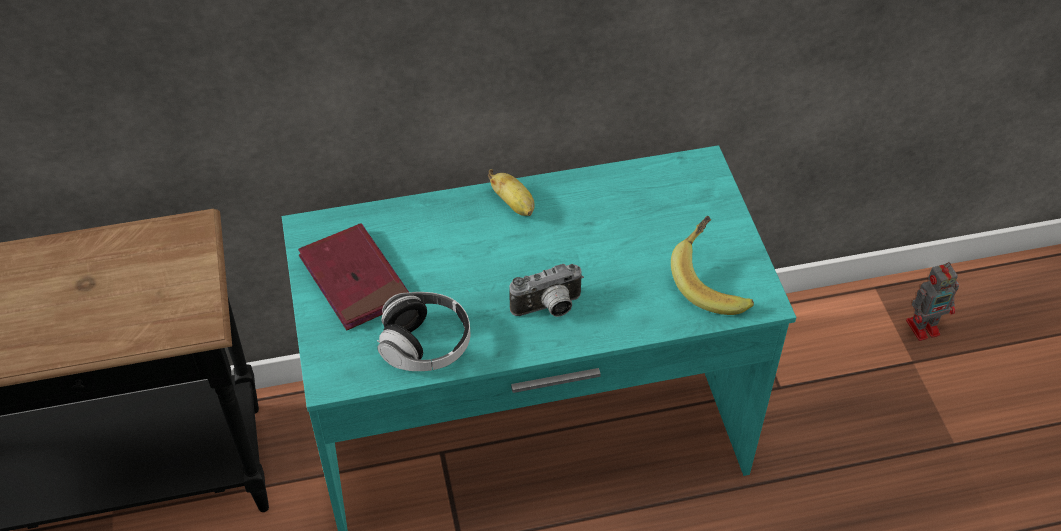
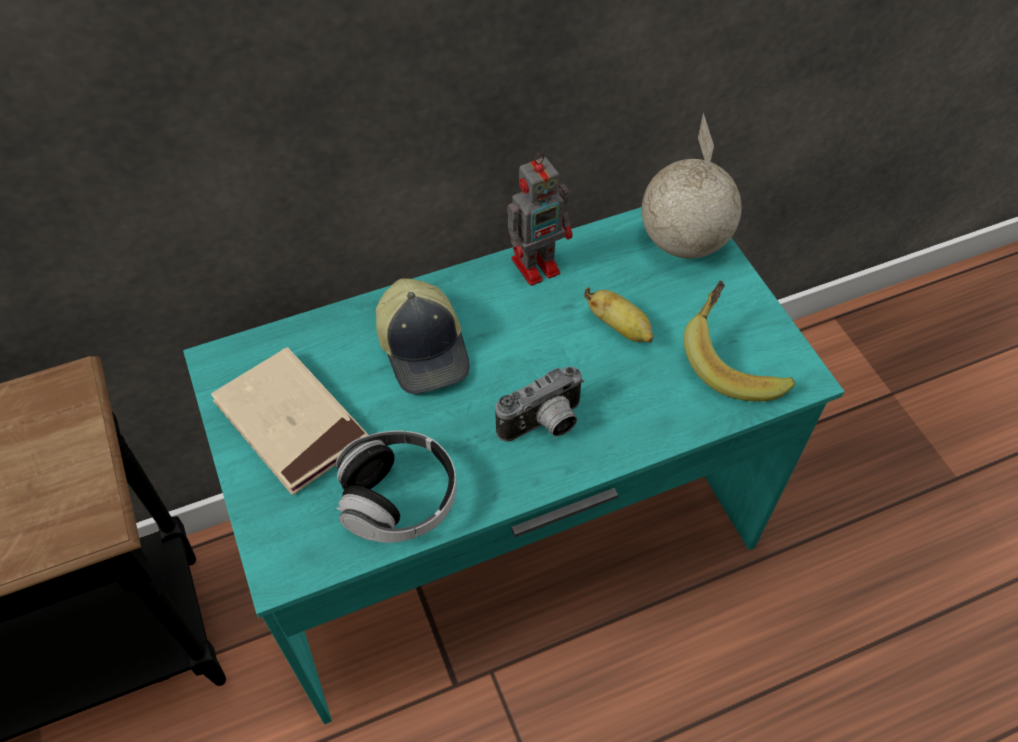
camera: 10 degrees left, 5 degrees up
(355, 280) = (291, 423): red book -> beige book
(468, 240) = (425, 348): none -> cap
(514, 204) = (473, 295): banana -> banana (620, 328)
(695, 186) = (683, 243): none -> globe
(924, 327) = (894, 353): toy robot -> toy robot (538, 265)

